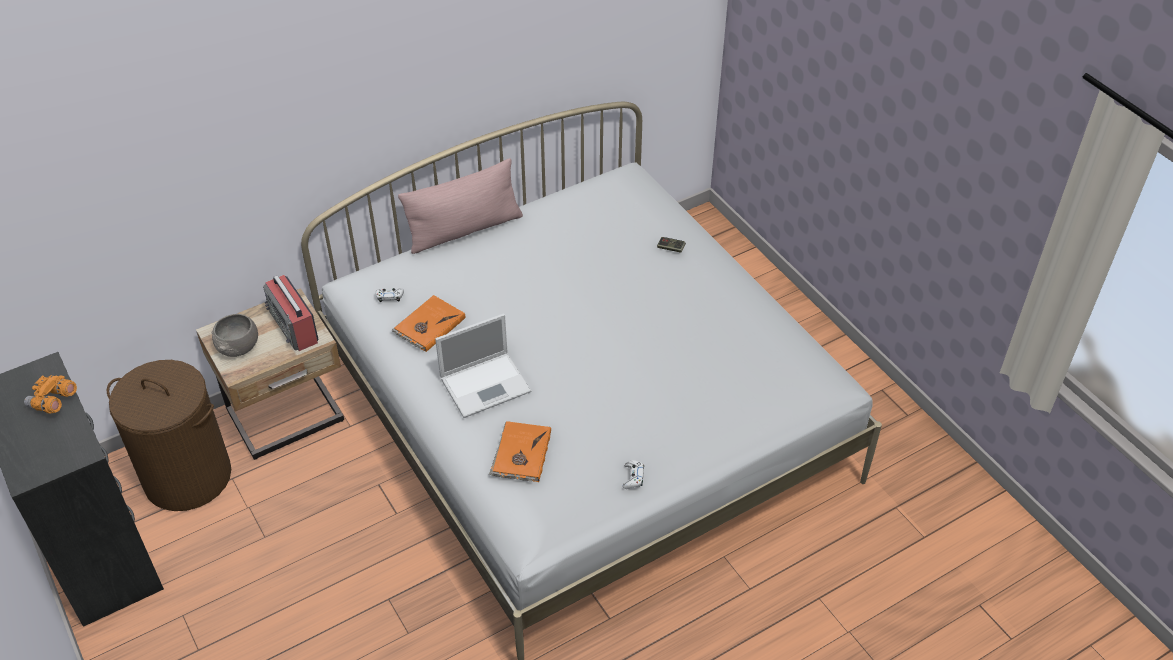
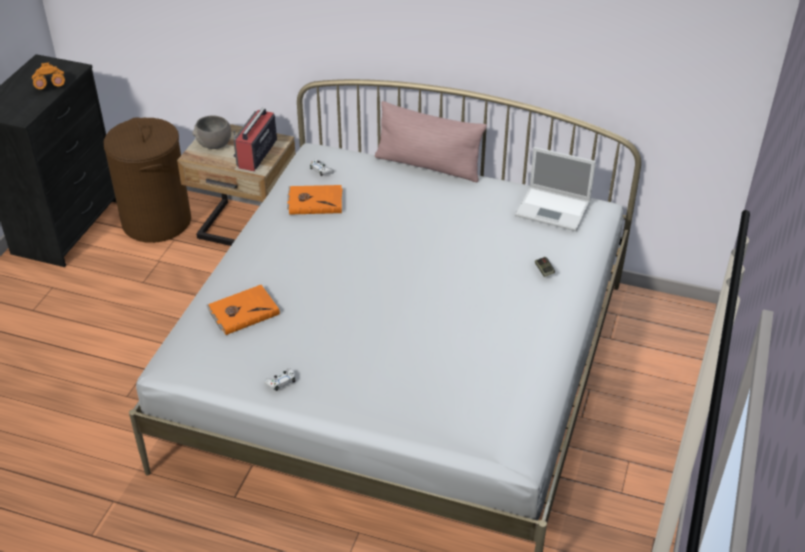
camera: 50 degrees right, 5 degrees down
(487, 384) = (291, 258): laptop -> laptop (554, 209)

